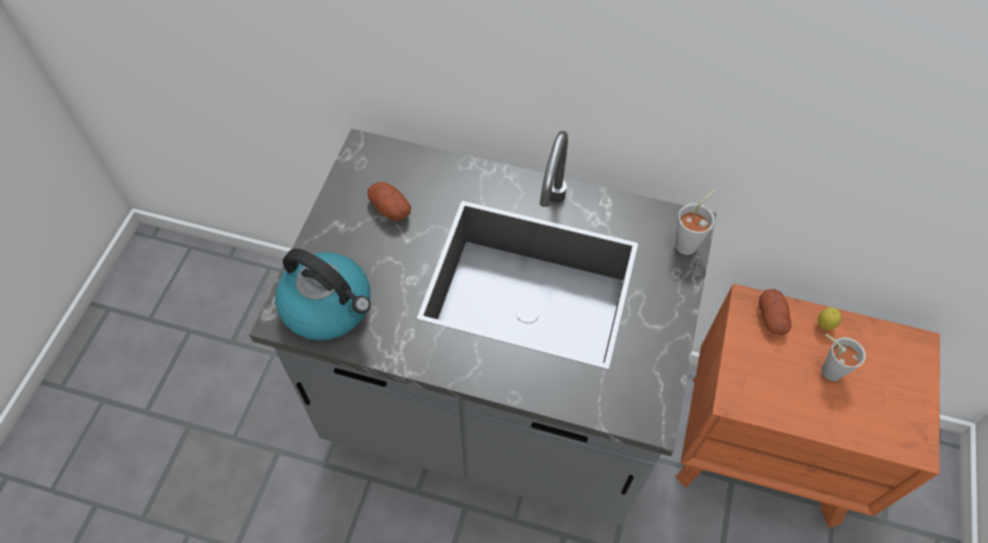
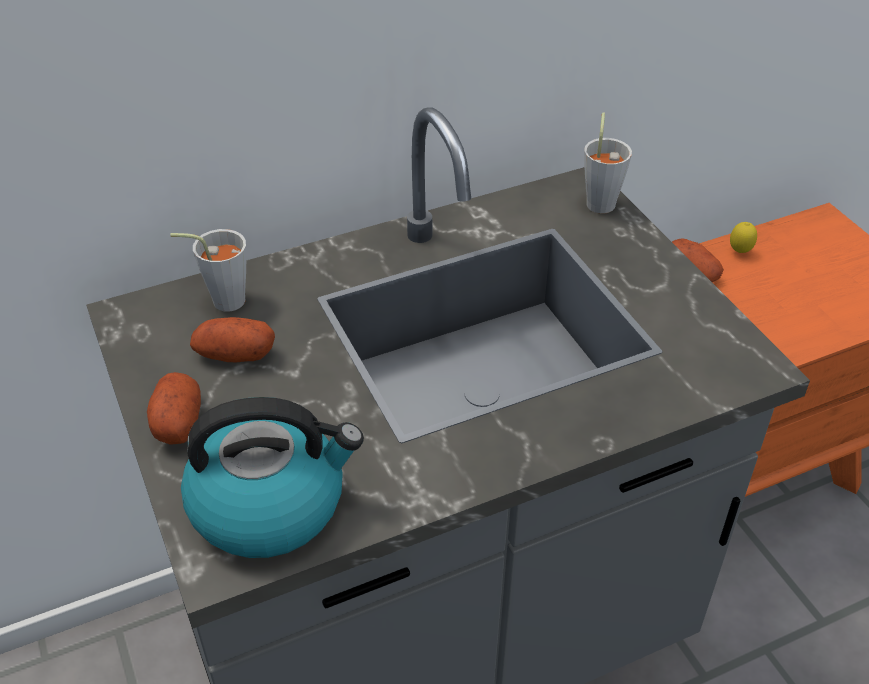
camera: 40 degrees left, 15 degrees down
(330, 230) = (177, 422): none -> potato
(827, 368) = (782, 284): grey cup -> grey cup (221, 300)

